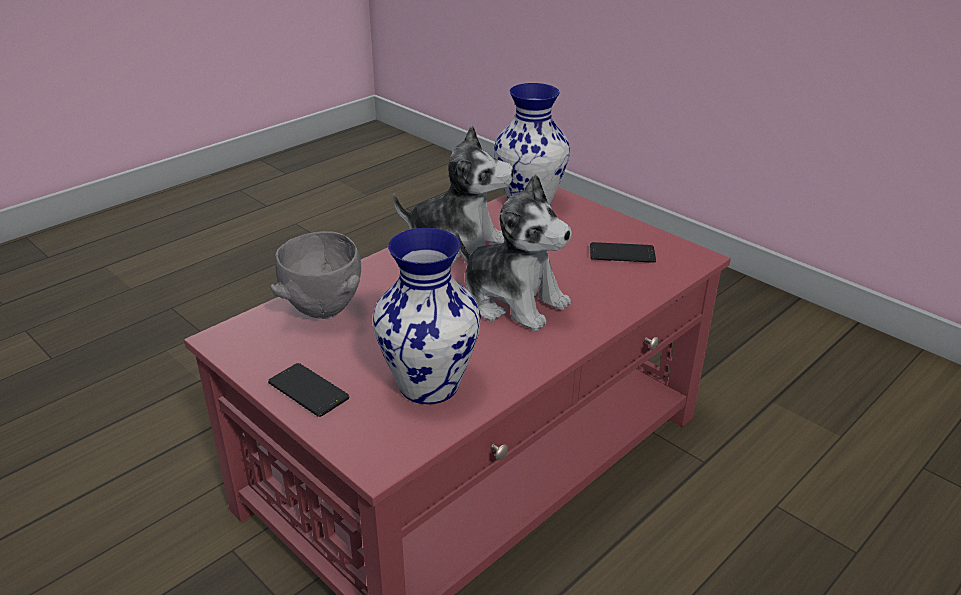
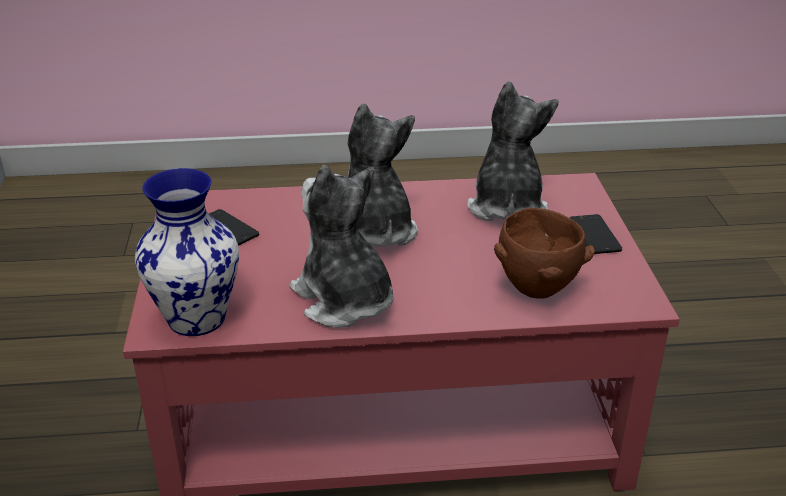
camera: 140 degrees left, 0 degrees up
(322, 311) = (537, 290): grey bowl -> brown bowl
(429, 384) = (506, 206): vase -> plush toy

